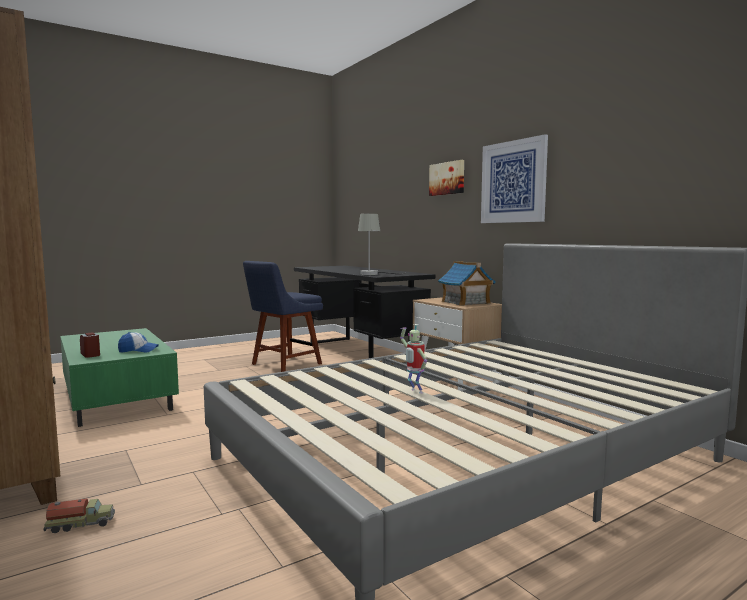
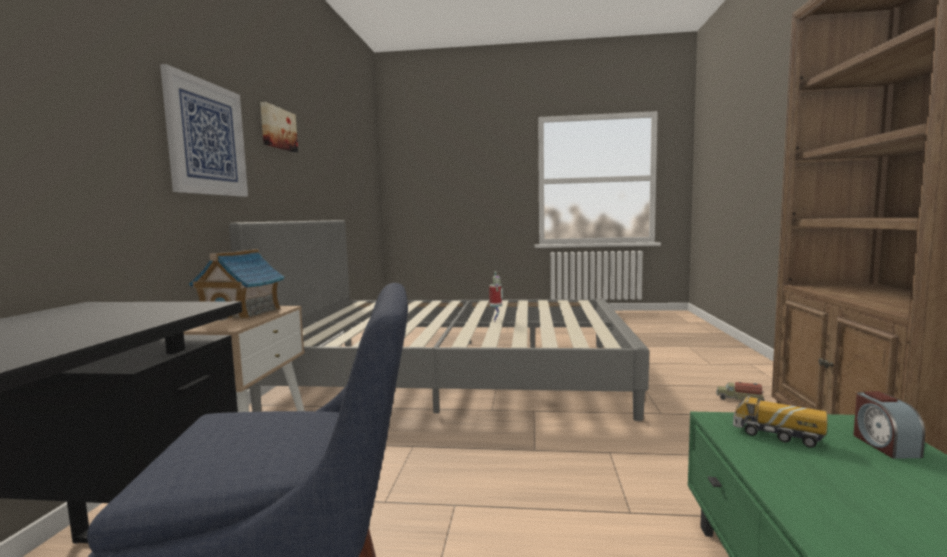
camera: 140 degrees left, 0 degrees up
(138, 350) = (777, 436): cap -> toy truck
(374, 274) = (144, 315): grey table lamp -> none
(447, 178) = (80, 85): picture -> picture (277, 128)

